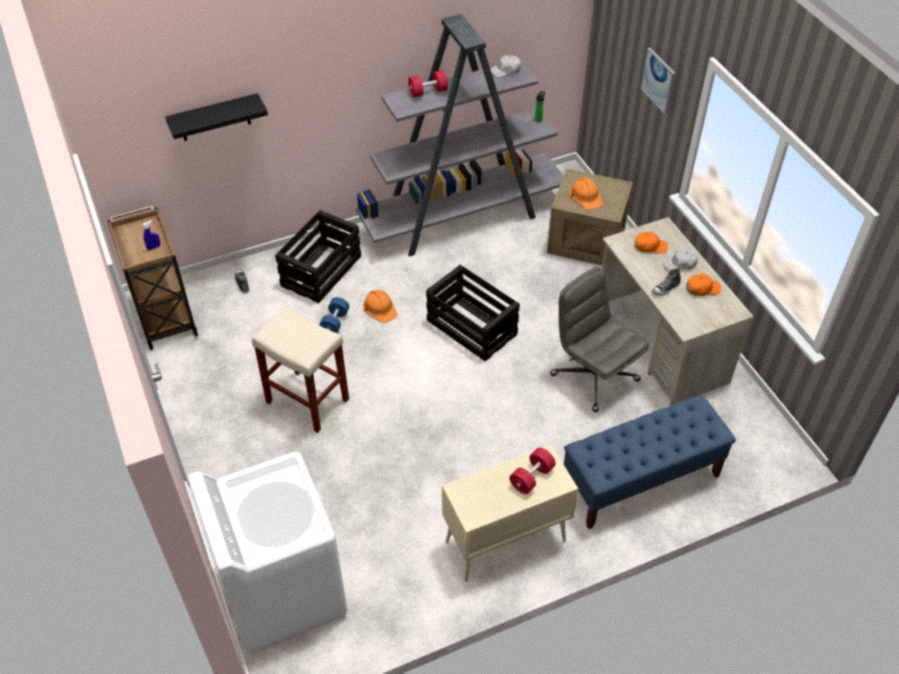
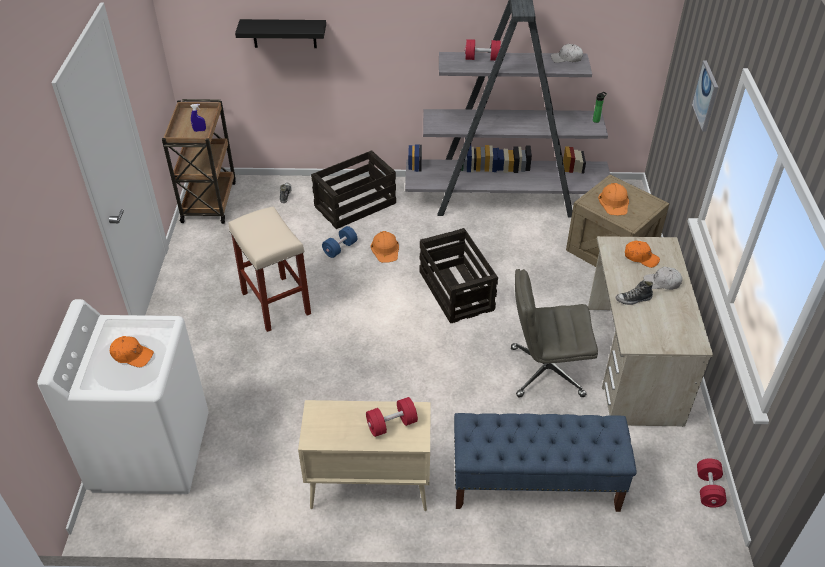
camera: 25 degrees right, 5 degrees down
(593, 377) = (545, 372): grey office chair -> grey office chair turned 75 degrees counterclockwise
(702, 288) = (672, 311): orange cap -> orange cap (132, 355)
(774, 430) = (708, 489): none -> red dumbbell

